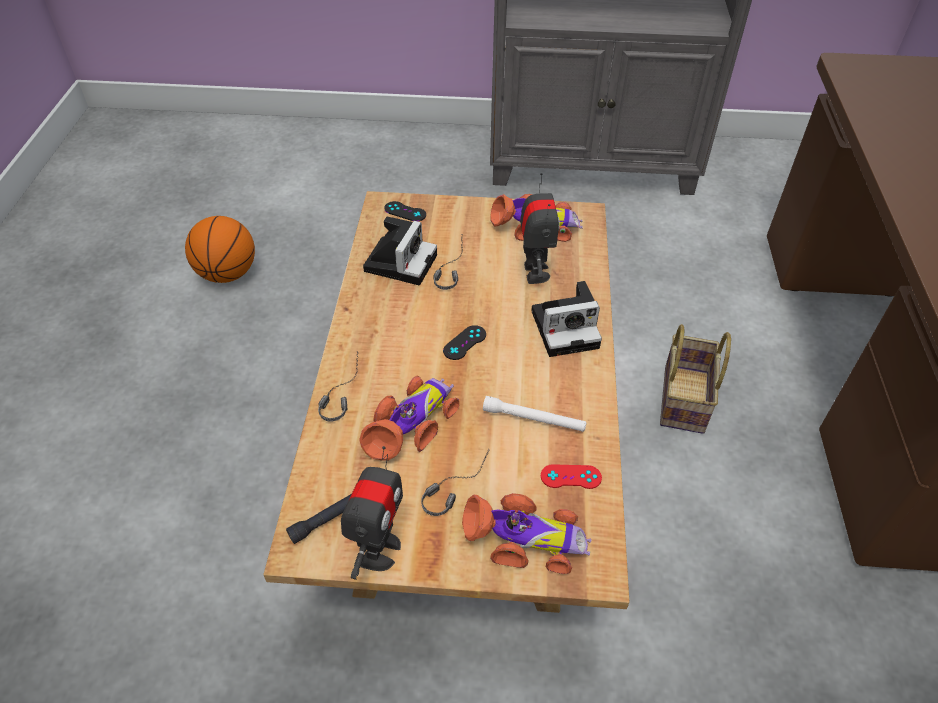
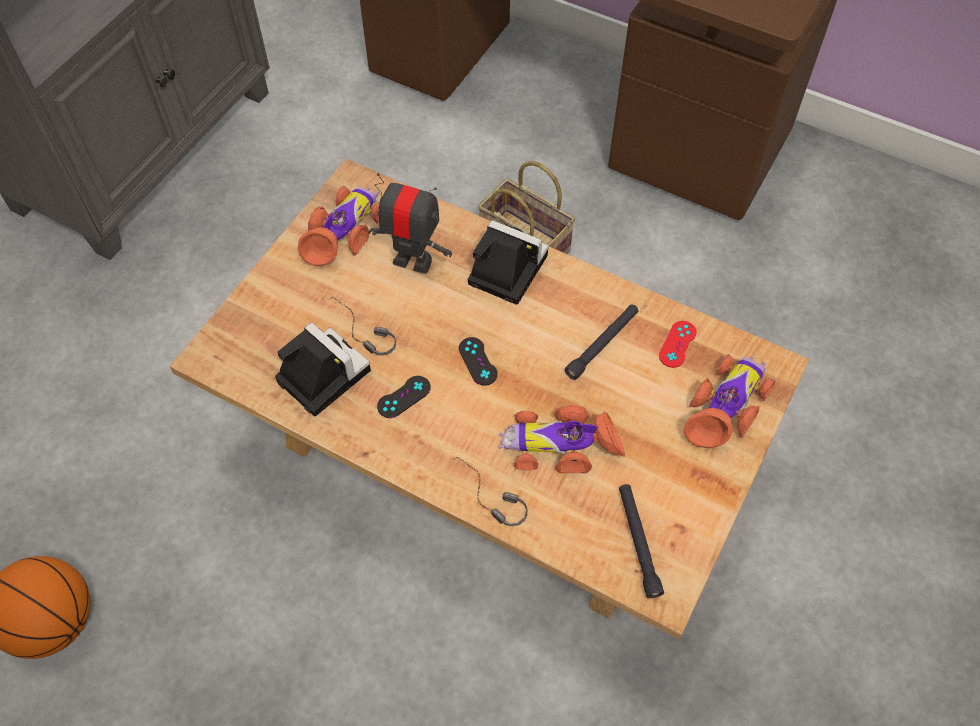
camera: 65 degrees left, 10 degrees up
(379, 550) = (694, 524): toy robot -> none
(405, 211) = (237, 340): black game controller -> black game controller (404, 397)
(412, 424) = (561, 446): toy car -> toy car turned 60 degrees counterclockwise
(454, 484) = (647, 437): headphones -> none
(534, 419) = (602, 344): white flashlight -> black flashlight
(567, 328) = (504, 269): camera -> camera turned 75 degrees counterclockwise

